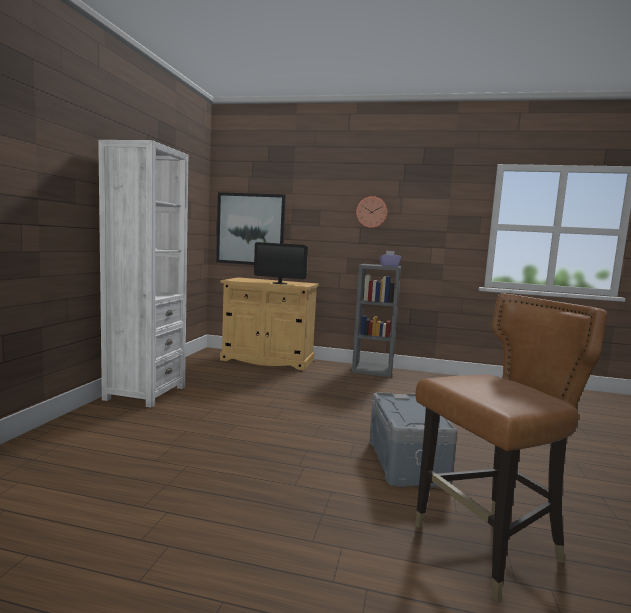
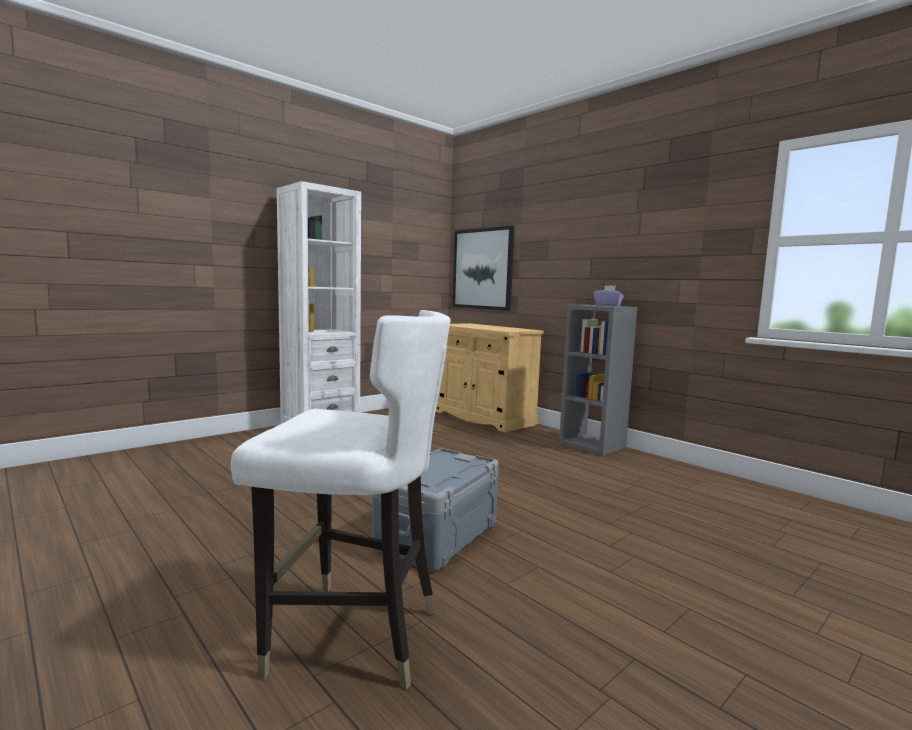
camera: 35 degrees right, 0 degrees up
(279, 283) = (489, 328): monitor -> none
(371, 212) = (603, 236): wall clock -> none
(488, 548) = (352, 636): brown chair -> white chair

